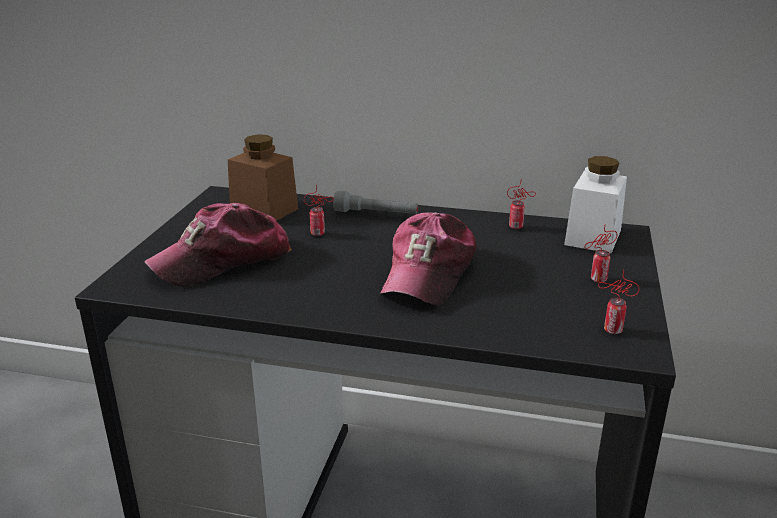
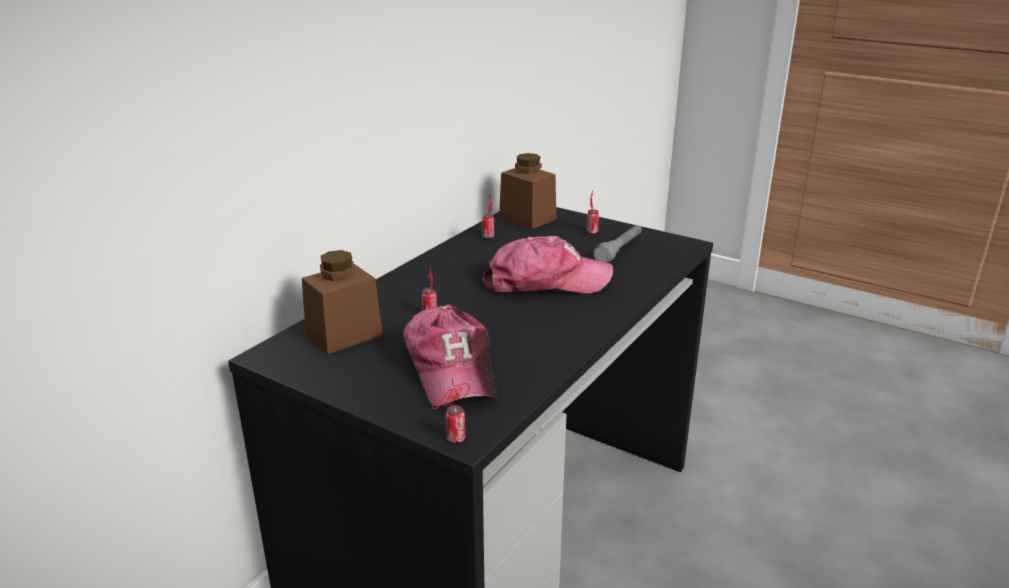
camera: 70 degrees left, 0 degrees up
(376, 214) = (411, 282): grey flashlight -> grey flashlight (619, 250)
(429, 273) = (545, 282): cap -> cap turned 45 degrees counterclockwise
(593, 237) = (527, 218): white jar -> brown jar
(610, 330) = (658, 245): can -> can (453, 439)

